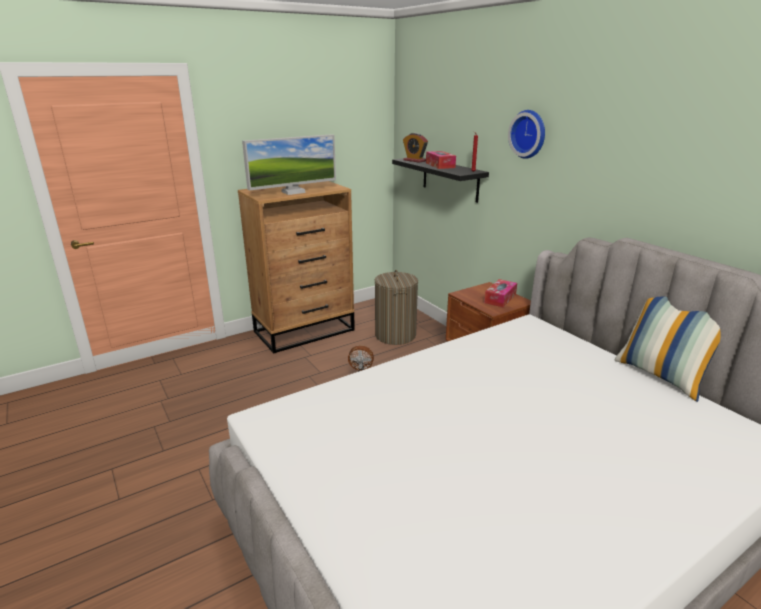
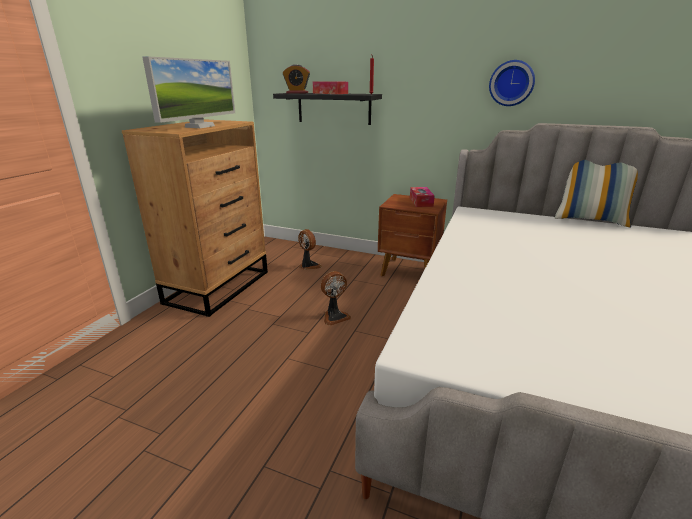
camera: 35 degrees left, 0 degrees up
(395, 335) = (308, 266): laundry basket -> fan
(529, 134) = (426, 52): wall clock -> wall clock (511, 83)

